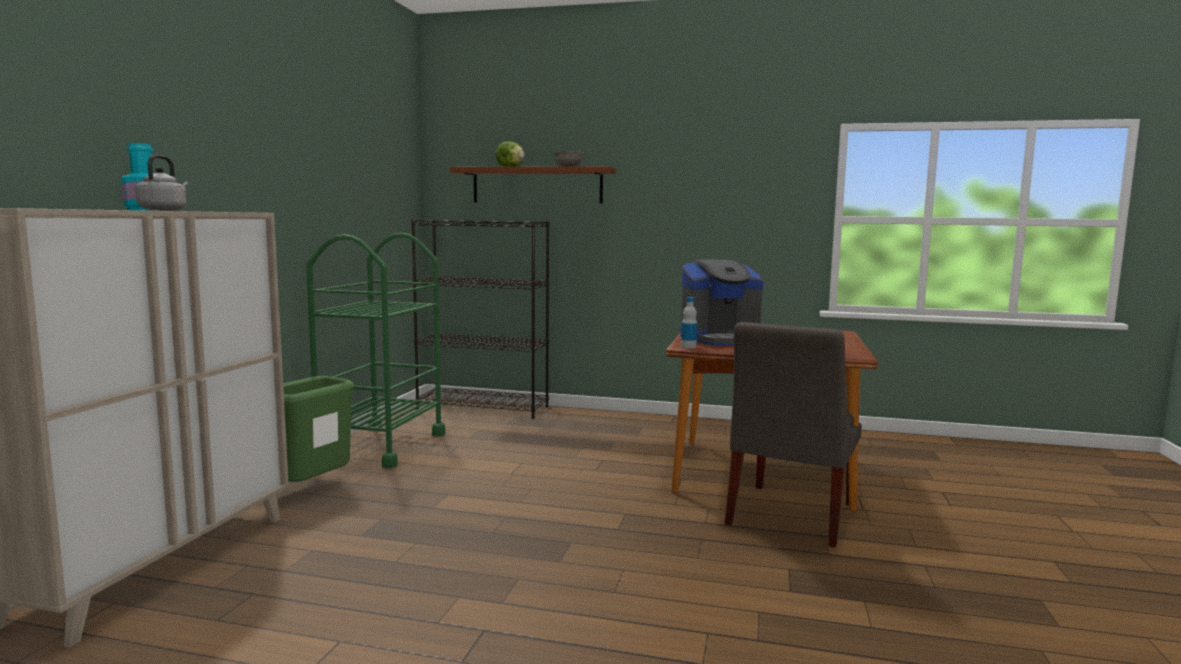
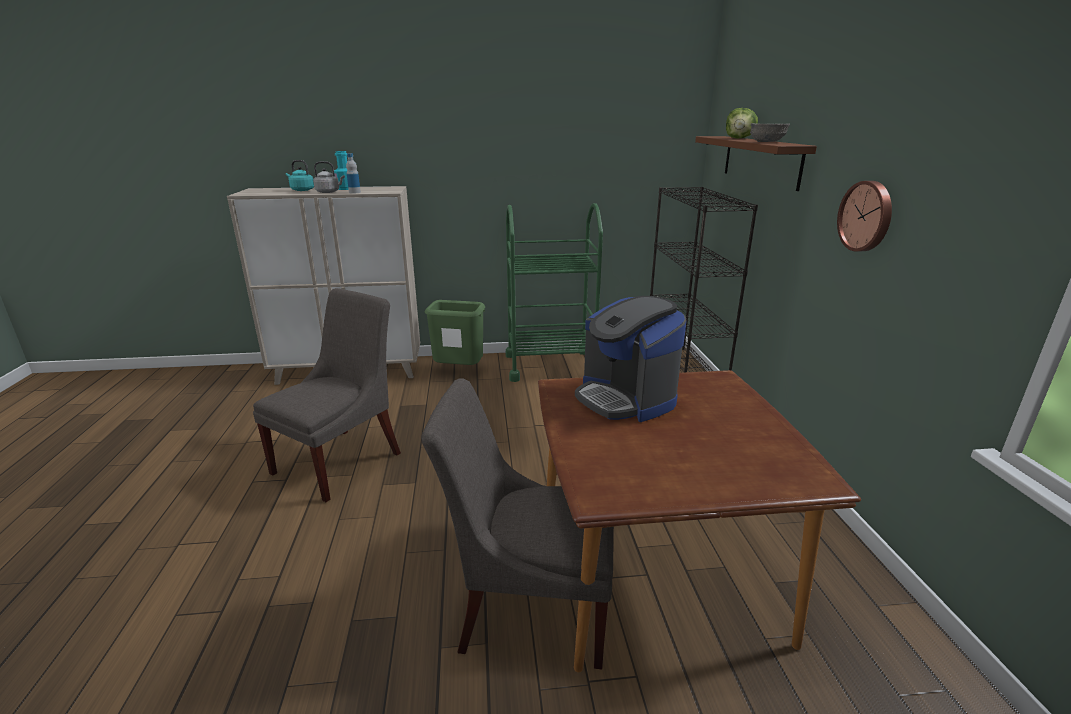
camera: 70 degrees right, 15 degrees up
(85, 209) = (301, 190): none -> turquoise kettle
(473, 584) = (342, 460): none -> grey chair
(686, 209) = (866, 216): none -> wall clock
(688, 347) = (556, 387): bottle -> bottle (354, 192)

